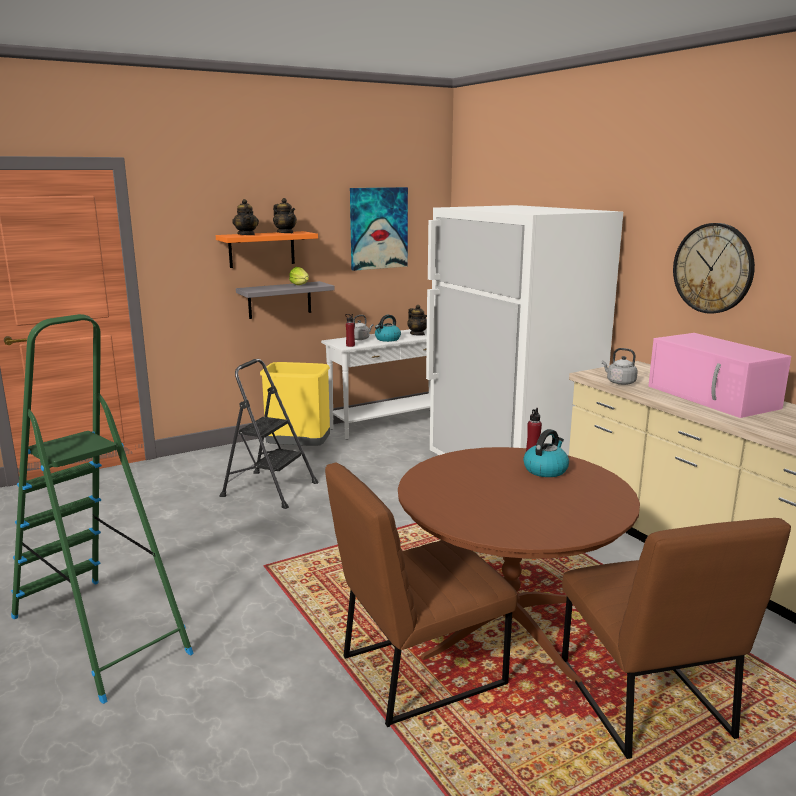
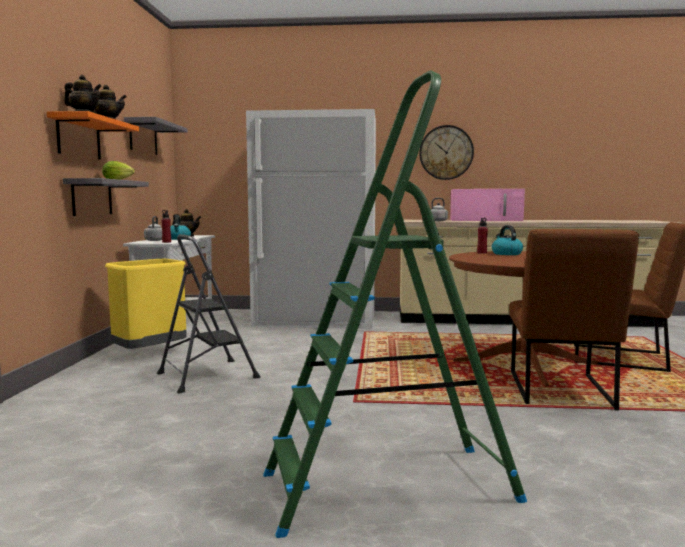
camera: 55 degrees left, 10 degrees down
(378, 228) = (143, 137): picture -> grey shelf

